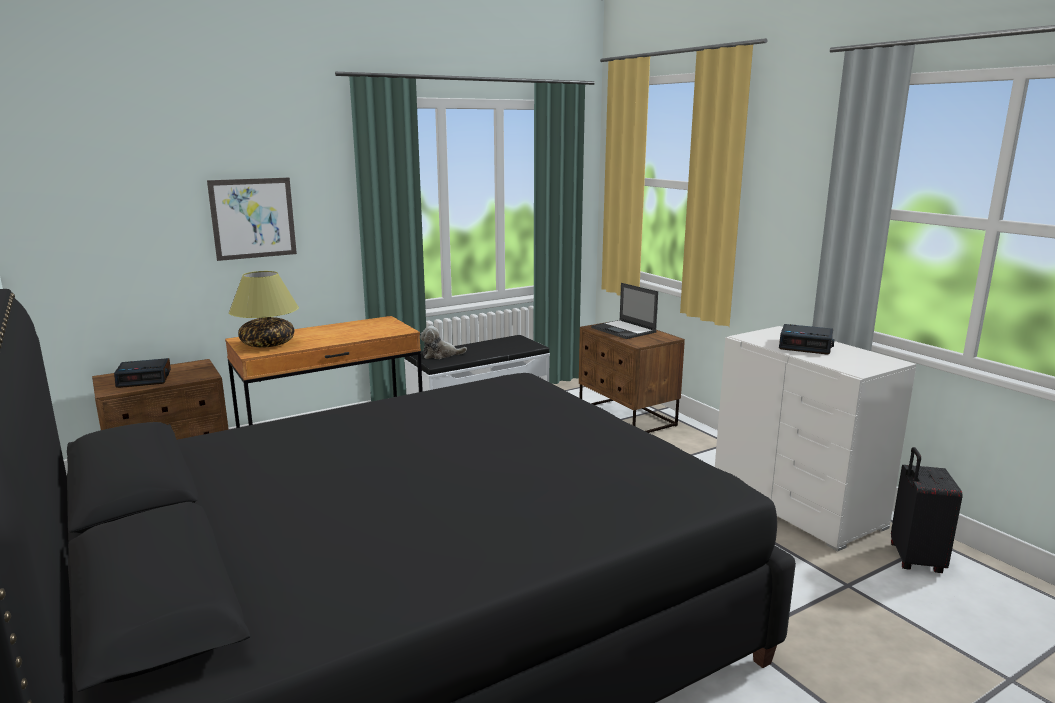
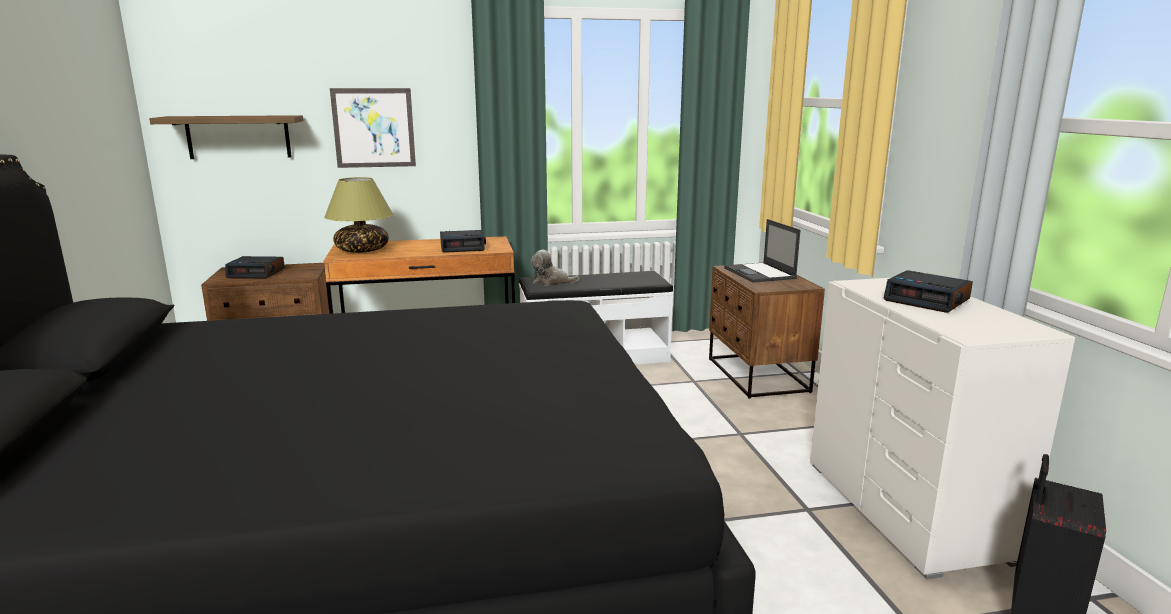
camera: 20 degrees right, 0 degrees up
(107, 235) = (238, 137): none -> shelf
(365, 331) = (462, 247): none -> alarm clock

